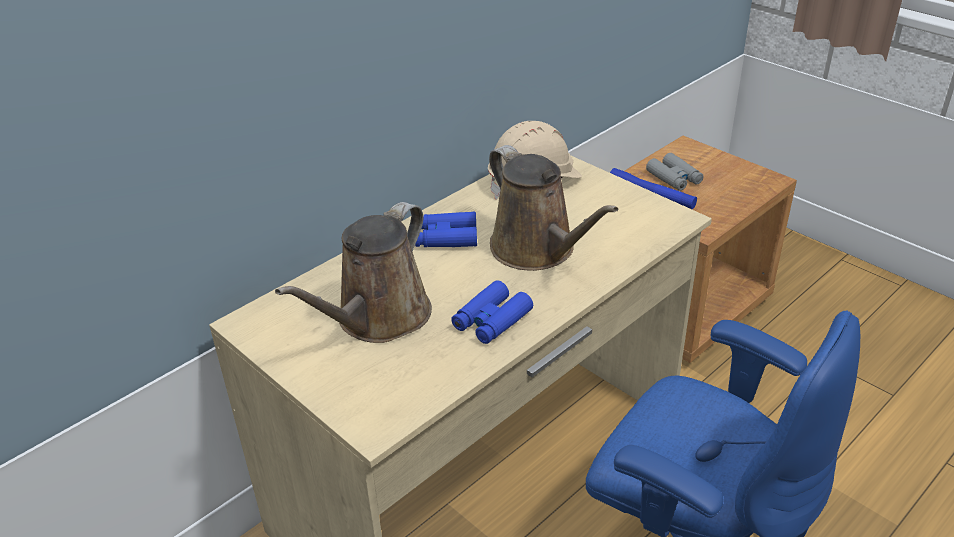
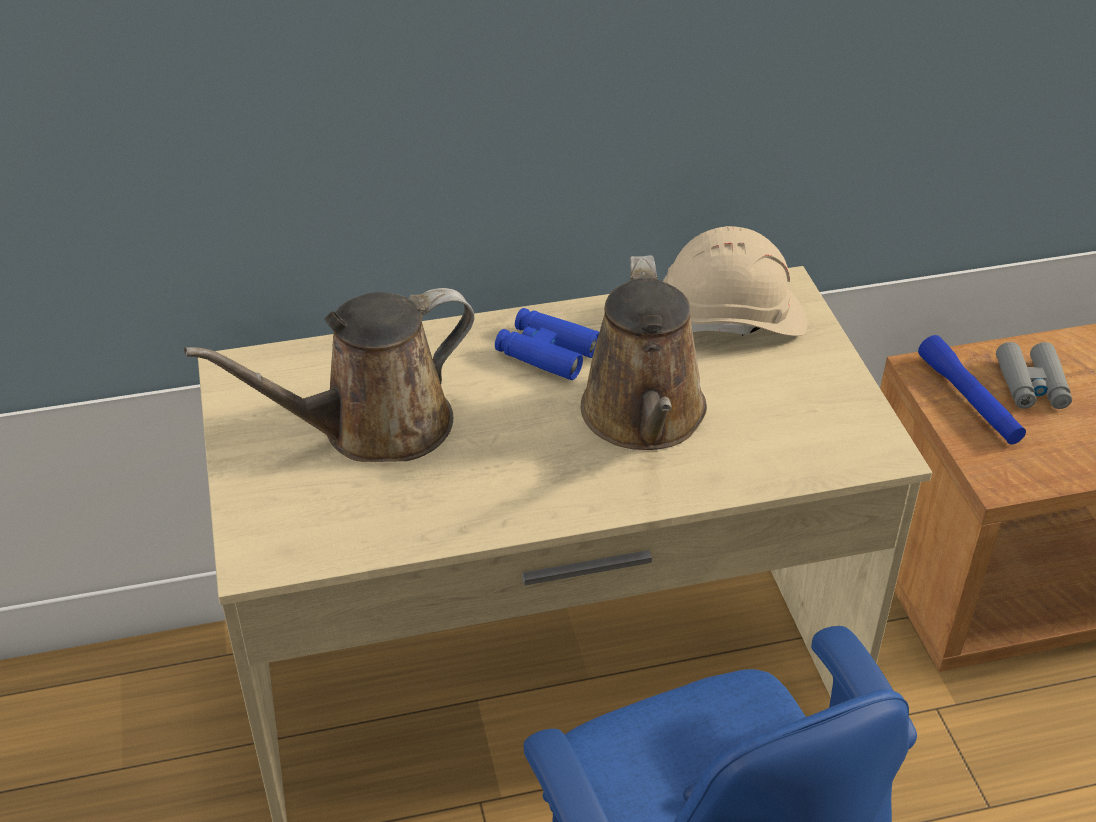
camera: 30 degrees right, 5 degrees up
(491, 320) = (500, 488): blue binoculars -> none

